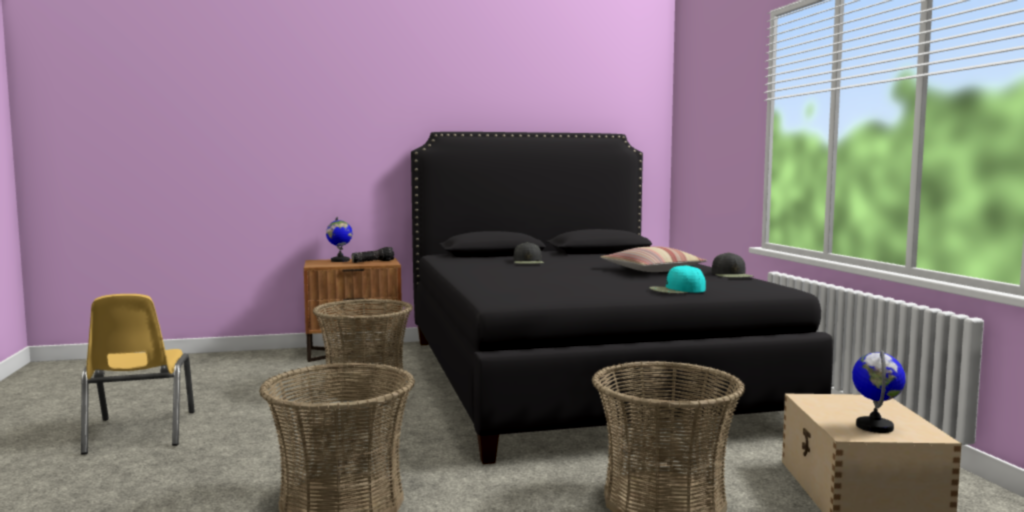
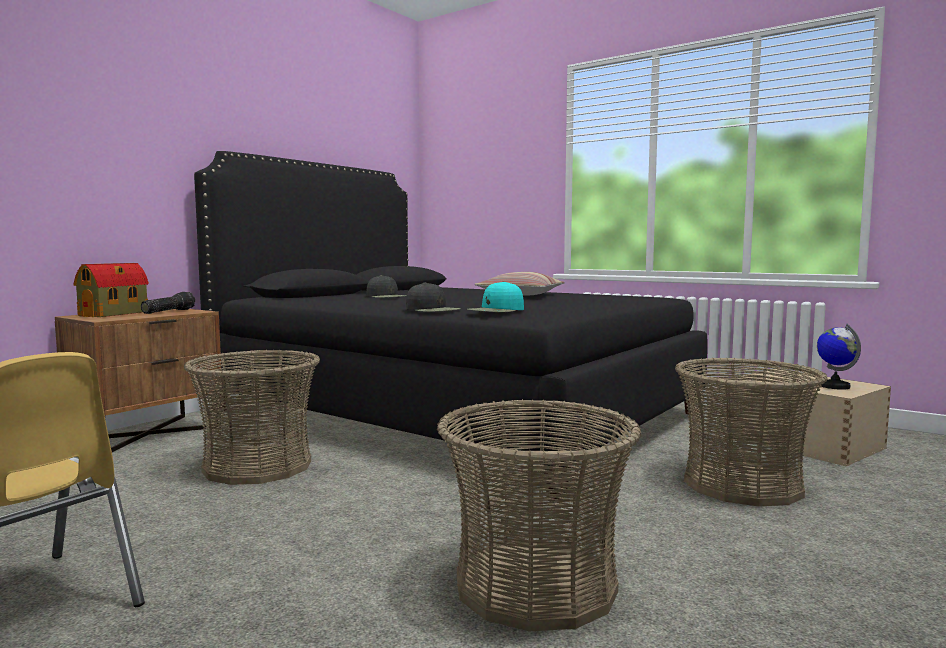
camera: 40 degrees left, 0 degrees up
(340, 260) = (115, 313): globe -> toy house
(676, 290) = (619, 302): turquoise cap -> turquoise cap (496, 310)
(732, 275) = (589, 293): black cap -> black cap (433, 310)

